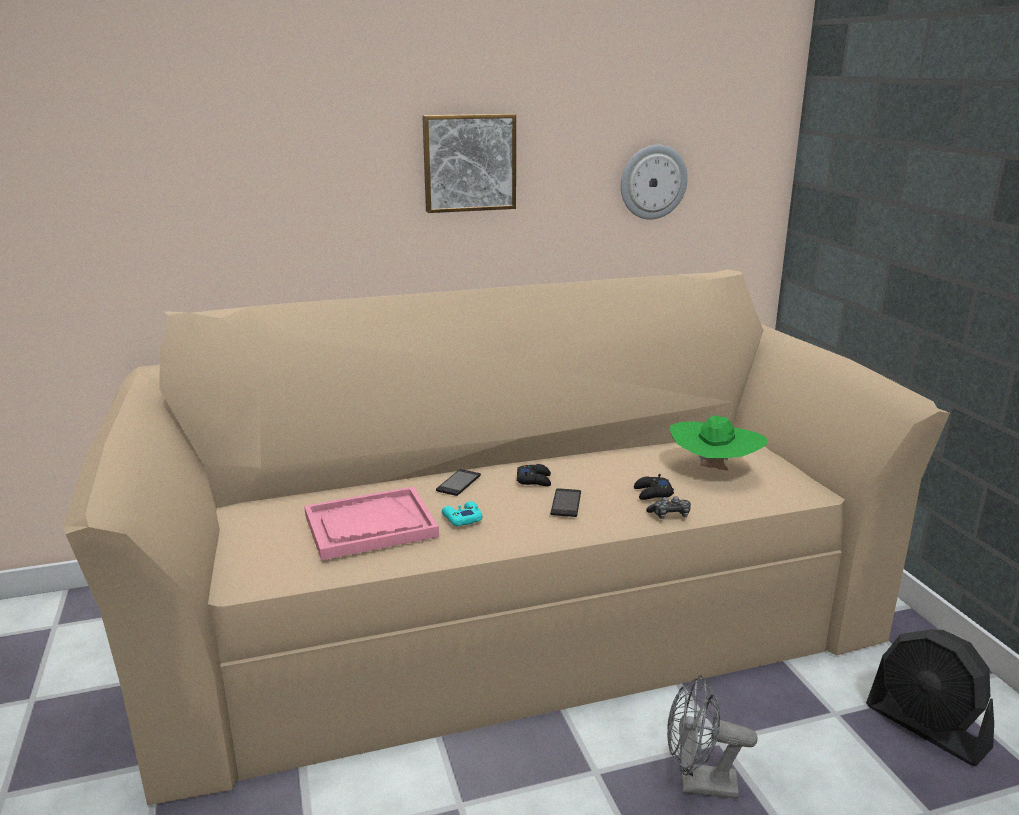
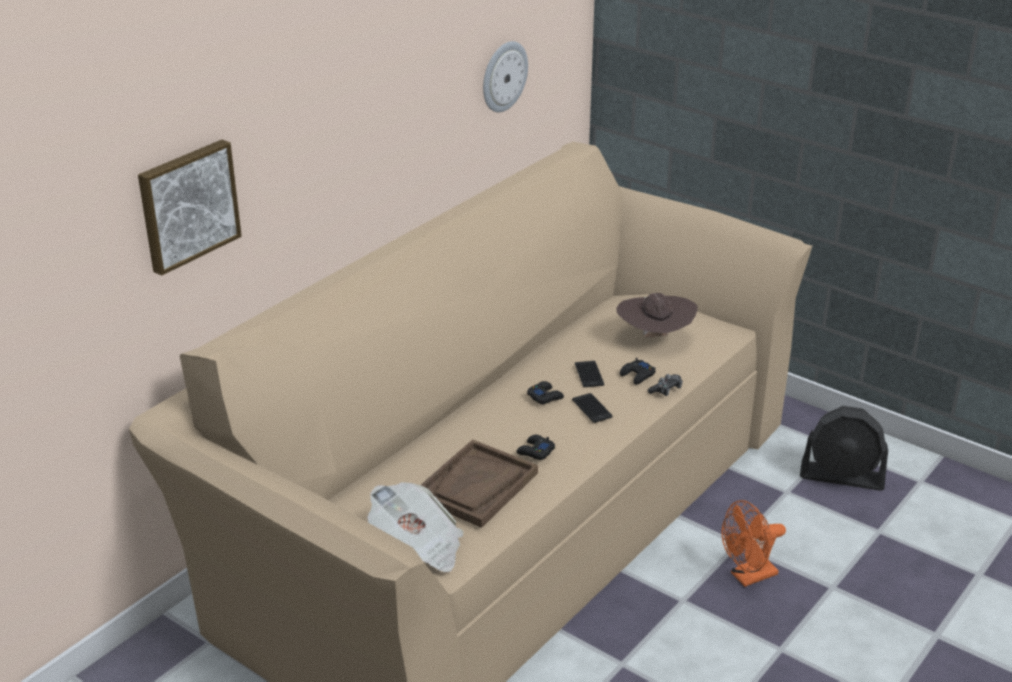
camera: 35 degrees left, 10 degrees up
(251, 555) = (418, 547): none -> newspaper
(370, 526) = (476, 486): pink tray -> brown tray
(458, 483) = (490, 421): phone -> phone (589, 374)
(462, 518) = (535, 451): turquoise game controller -> black game controller
(469, 162) = (375, 110): picture -> picture (187, 205)
(698, 784) = (748, 577): grey fan -> orange fan
(714, 471) = (654, 338): green hat -> brown hat

